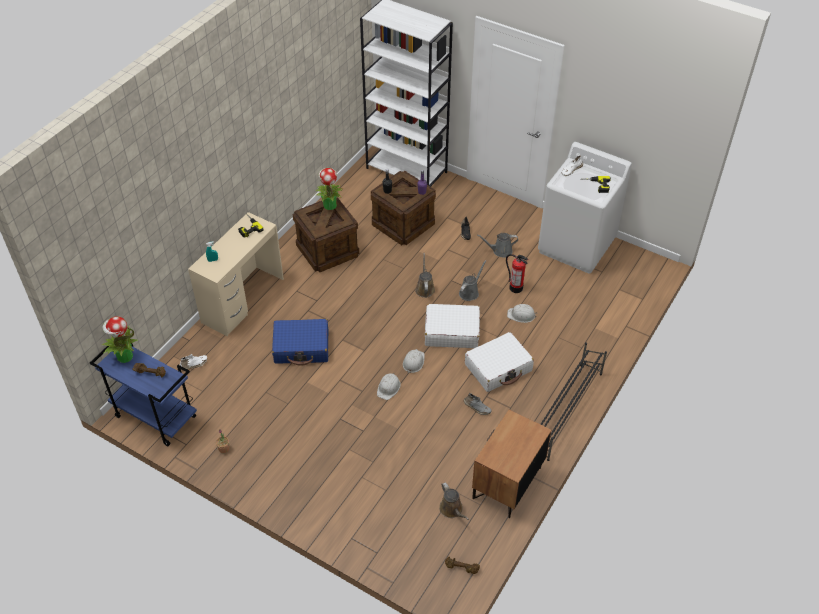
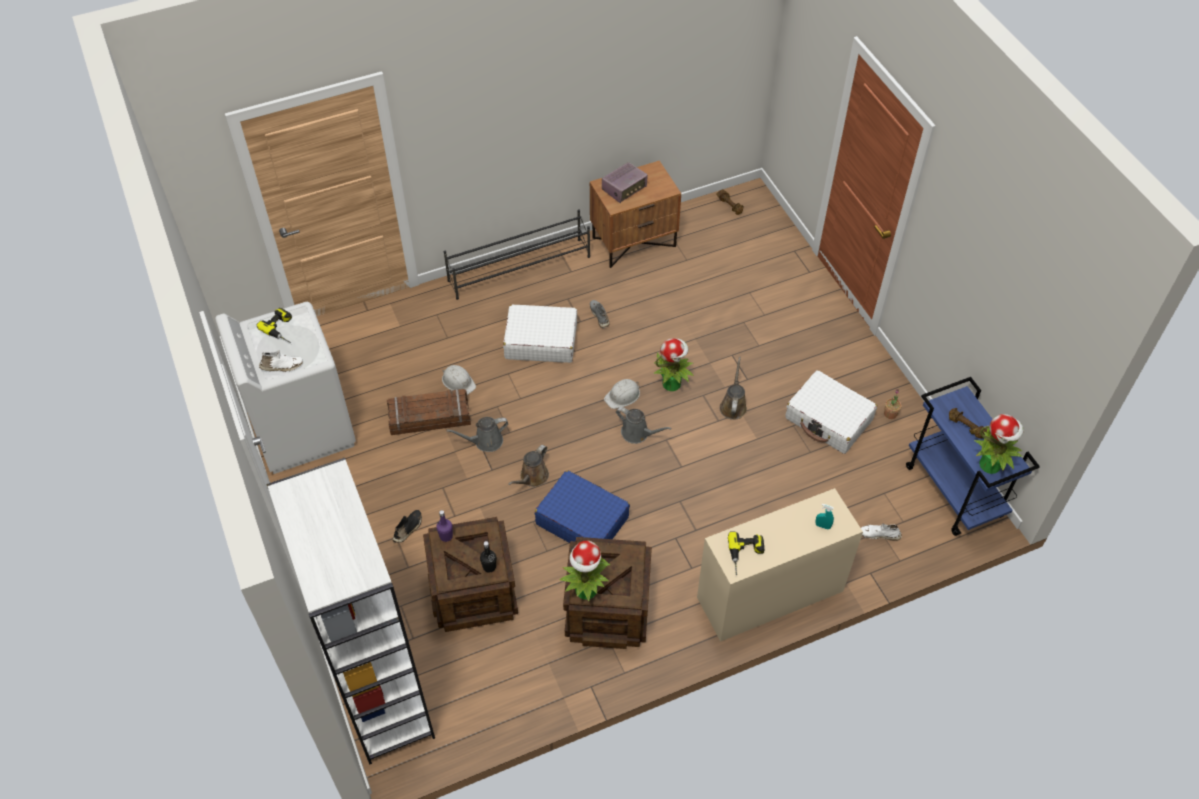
camera: 145 degrees left, 5 degrees up
(302, 347) = (735, 483): blue suitcase -> blue suitcase (582, 520)
(388, 387) = (672, 383): white hard hat -> potted plant
(451, 332) = (552, 406): white suitcase -> white suitcase (829, 419)
(452, 510) = (701, 247): brown watering can -> brown watering can (733, 405)
(500, 251) = (395, 475): grey watering can -> grey watering can (637, 433)
(516, 288) = (429, 416): fire extinguisher -> crate
(519, 438) = (624, 188): none -> radio

